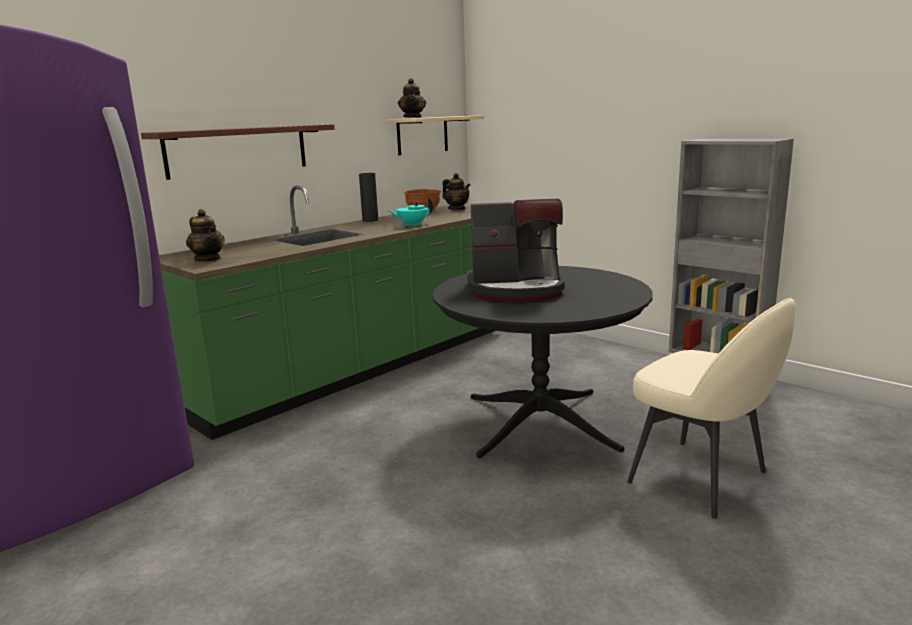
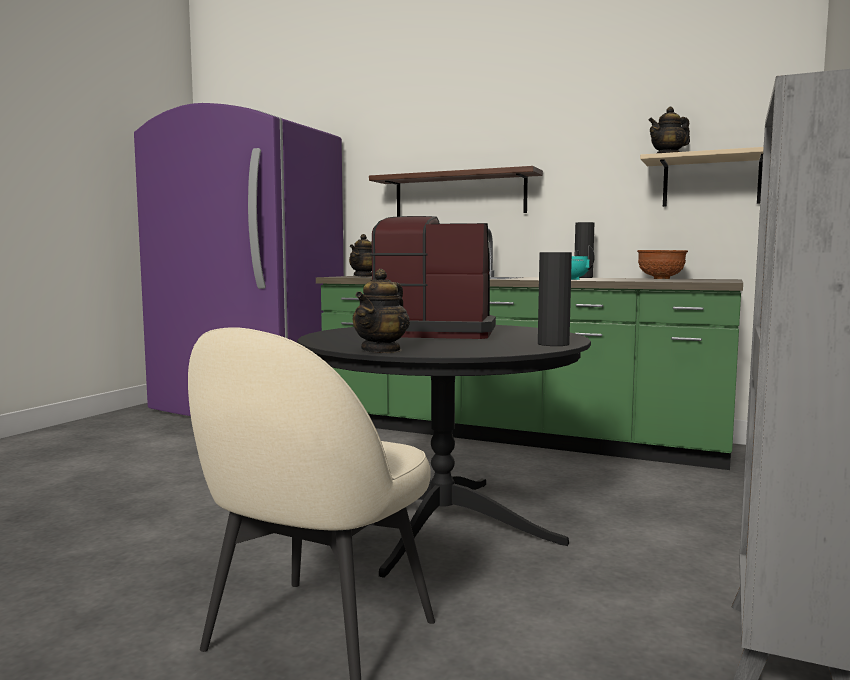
camera: 70 degrees right, 10 degrees down
(457, 209) = (711, 279): teapot -> teapot (382, 350)
(516, 289) = (433, 333): coffee machine -> coffee machine turned 120 degrees clockwise
(598, 274) = (553, 344): none -> black vase

